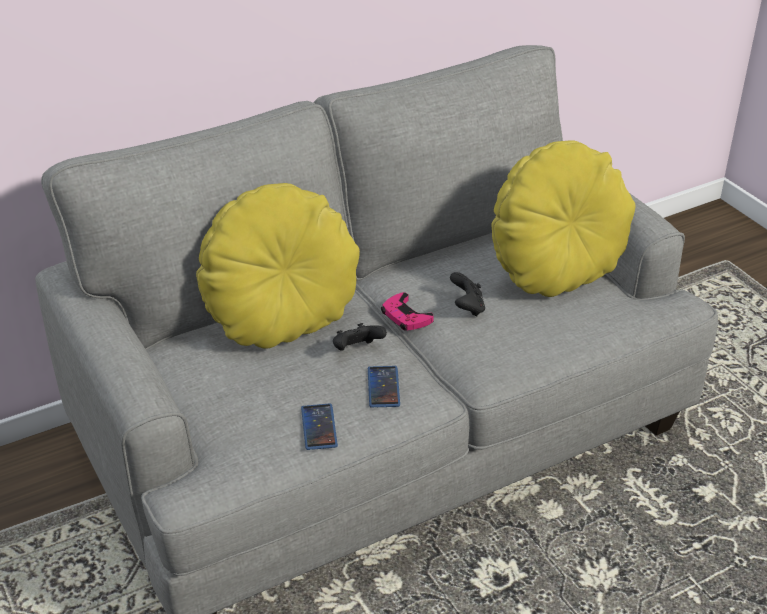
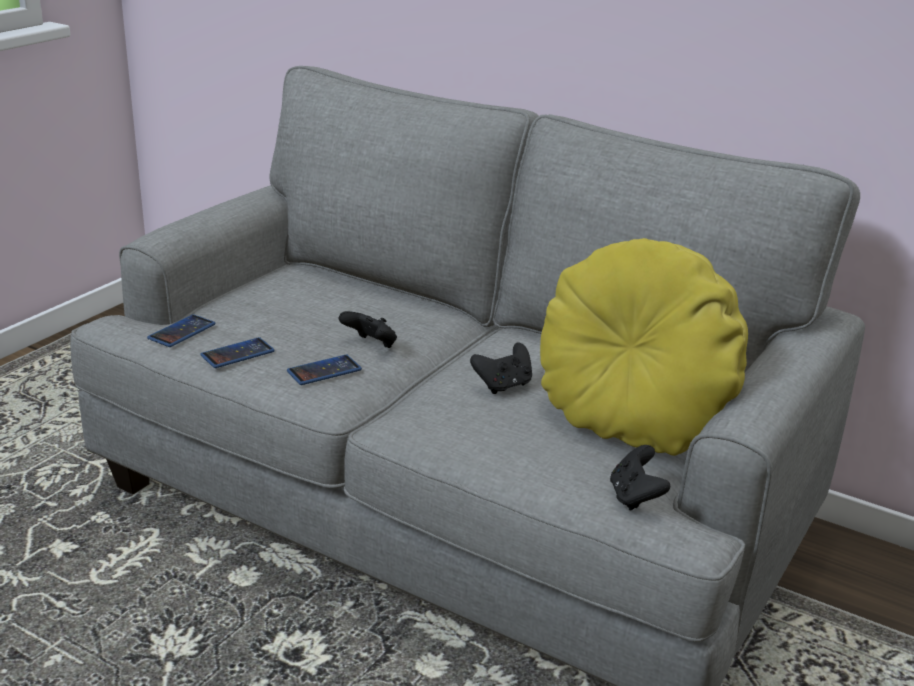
camera: 60 degrees right, 10 degrees down
(247, 451) = (182, 332): none -> phone
(283, 324) = (377, 304): yellow pillow -> none
(405, 316) = (452, 357): pink game controller -> none
(636, 307) = (635, 497): none -> black game controller

